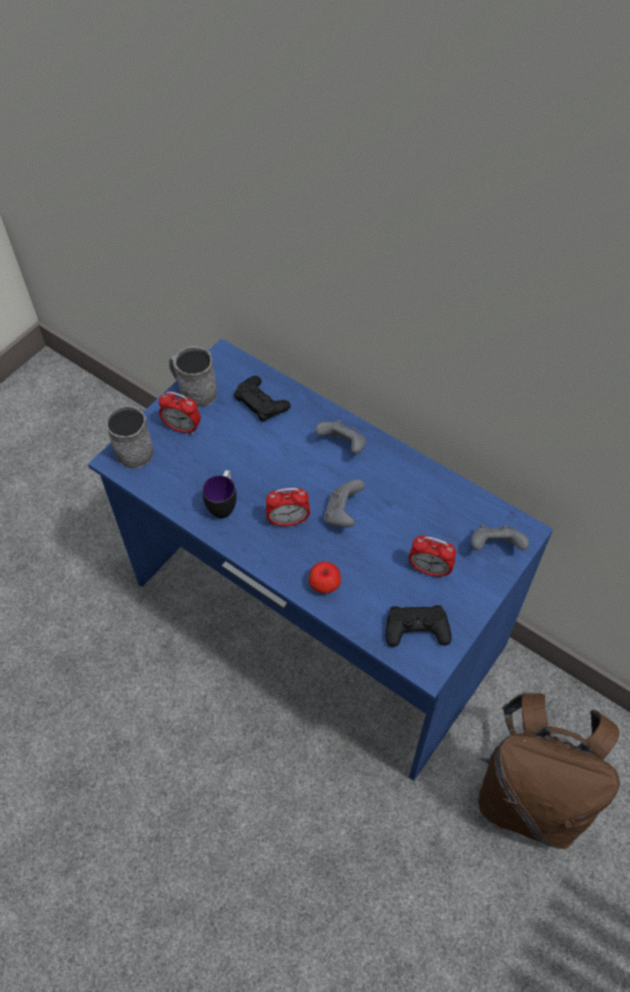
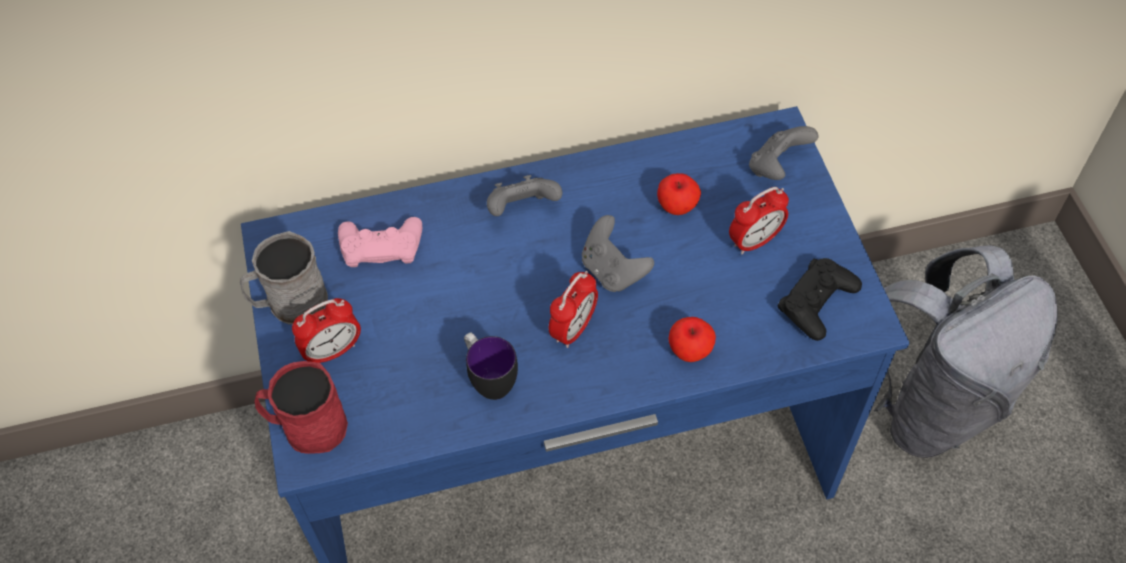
camera: 50 degrees left, 0 degrees up
(131, 448) = (306, 427): grey mug -> red mug
(261, 402) = (381, 246): black game controller -> pink game controller
(416, 515) = (677, 206): none -> apple
(530, 795) = (927, 402): brown backpack -> grey backpack

